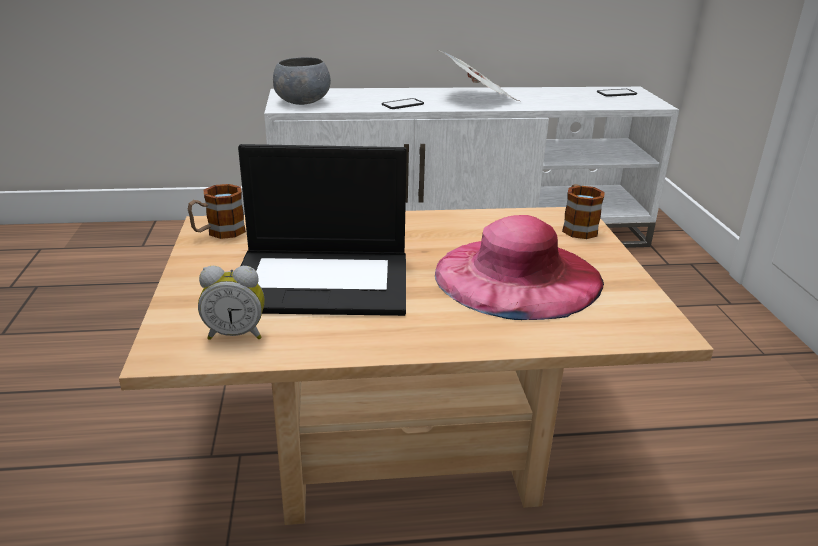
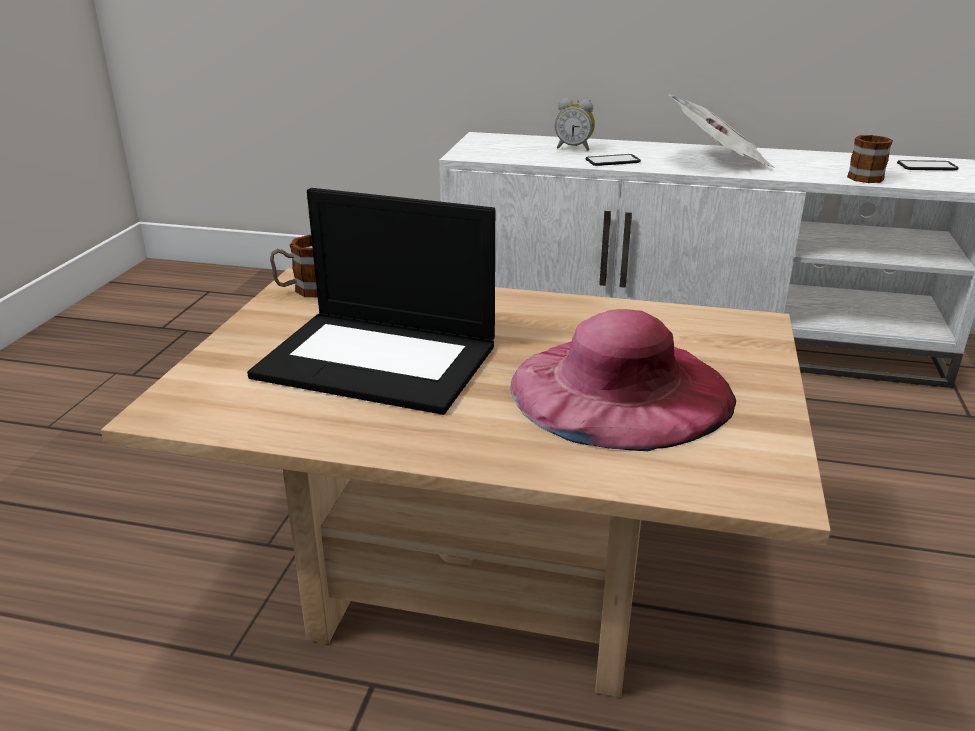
camera: 20 degrees right, 0 degrees up
(236, 334) = (245, 403): alarm clock -> alarm clock (574, 148)
(302, 102) = (492, 149): grey bowl -> none
(577, 227) = (749, 339): mug -> mug (864, 176)

